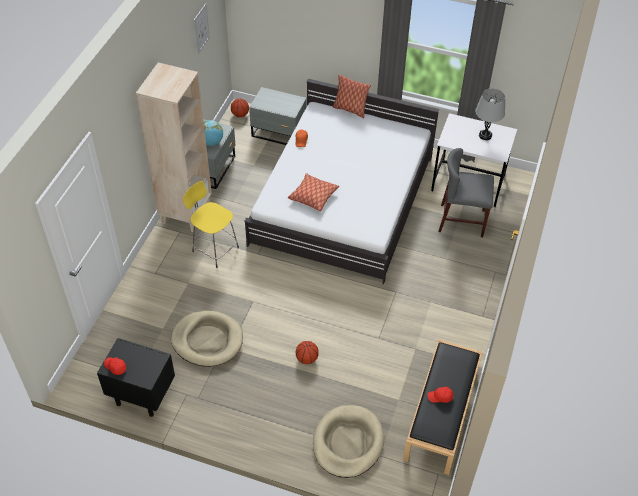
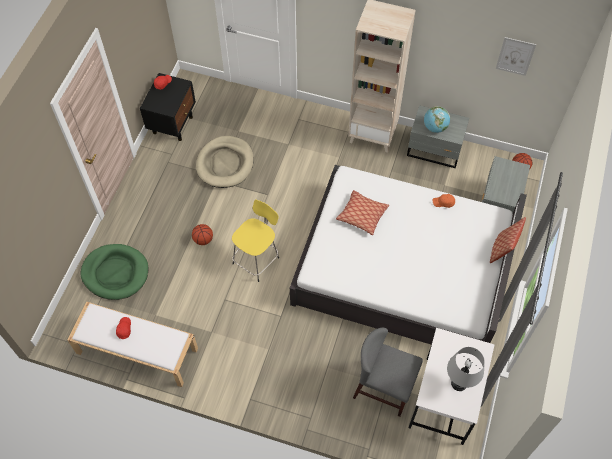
camera: 90 degrees right, 10 degrees up
(214, 249) = (329, 160): yellow stool -> yellow stool (257, 259)
(348, 443) = (115, 273): beige dog bed -> green dog bed
(441, 415) = (136, 351): black bench -> white bench
(461, 220) = (383, 388): grey chair -> grey chair turned 75 degrees counterclockwise

